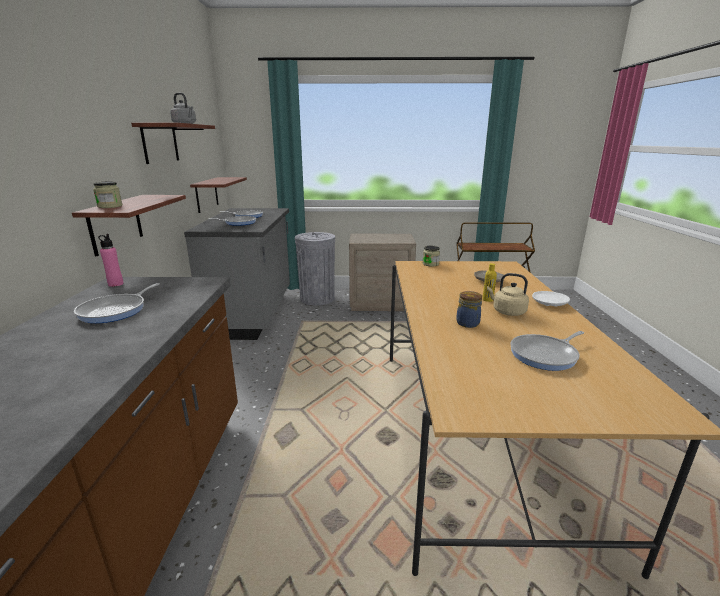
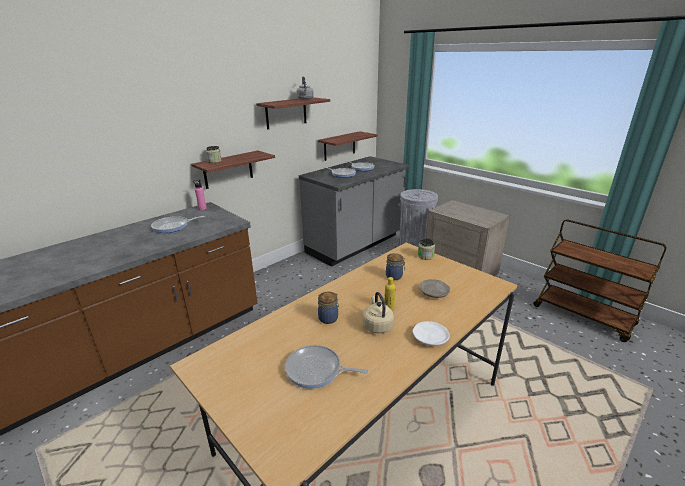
camera: 45 degrees right, 5 degrees up
(442, 281) = (394, 276): none -> jar

